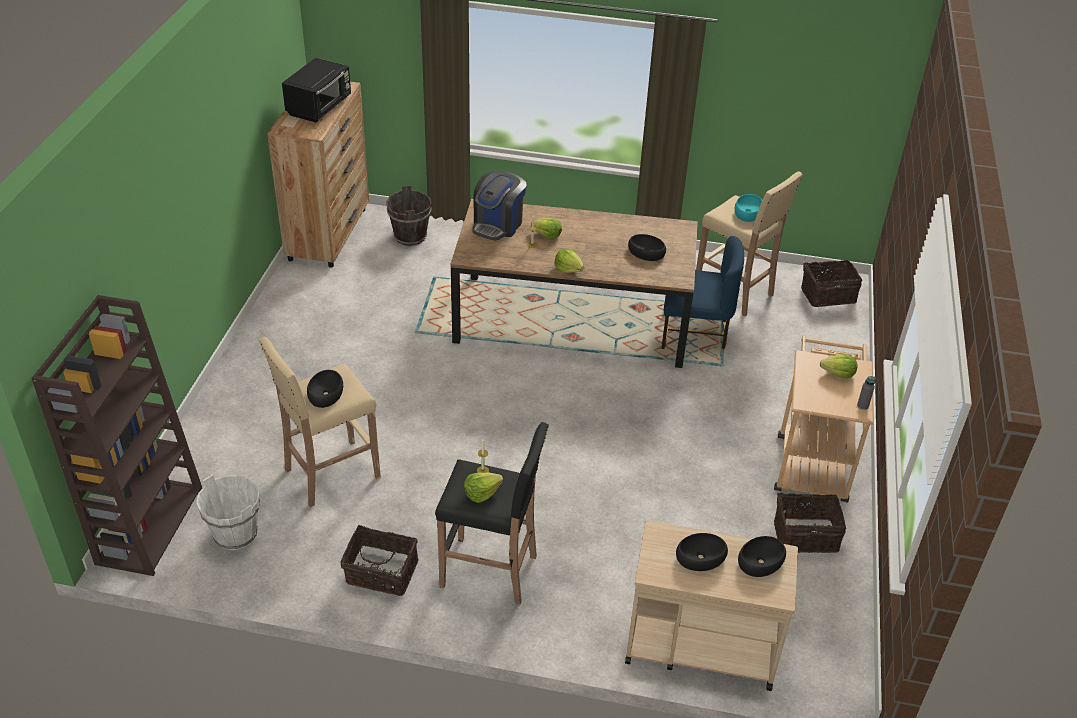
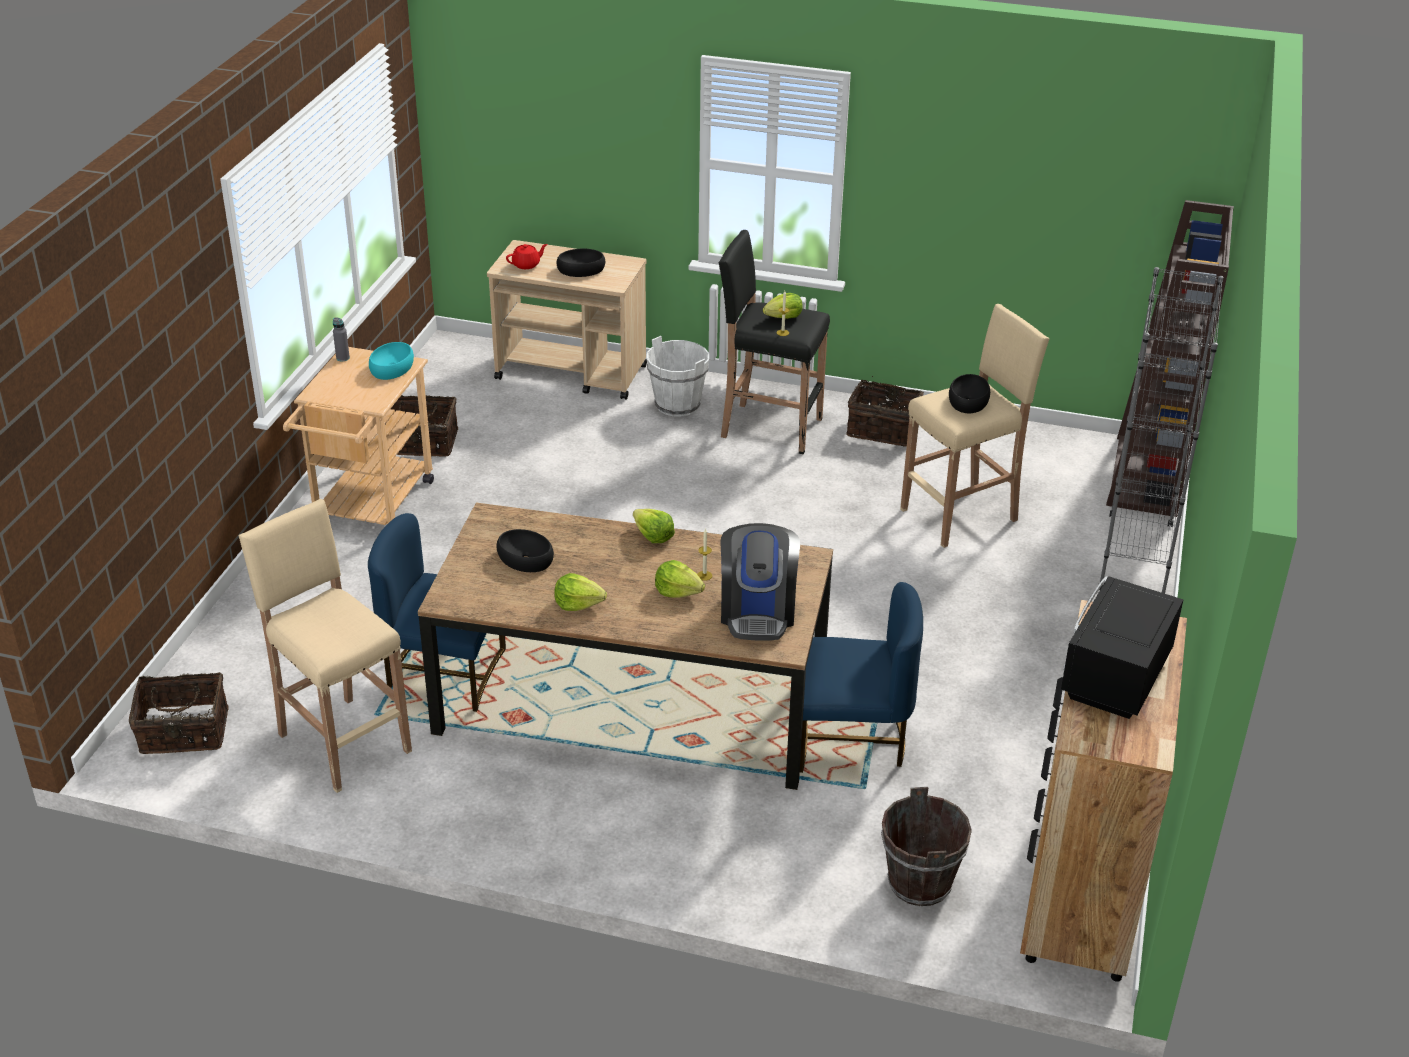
camera: 175 degrees left, 5 degrees down
(201, 438) = (1136, 556): none -> grey bookcase
(236, 534) = (1048, 466): white bucket -> white bucket (677, 405)
(439, 301) = (850, 741): none -> blue chair
(498, 225) = (757, 612): coffee machine -> coffee machine turned 150 degrees clockwise
(747, 212) = (320, 627): turquoise bowl -> turquoise bowl (392, 368)
(760, 562) = (526, 265): black bowl -> red teapot
(838, 374) = (347, 387): lettuce -> lettuce (578, 603)

